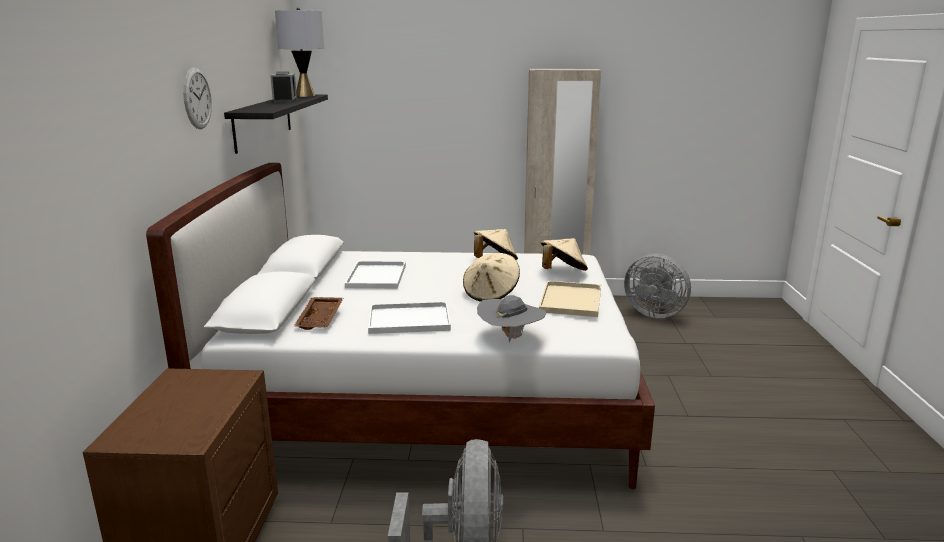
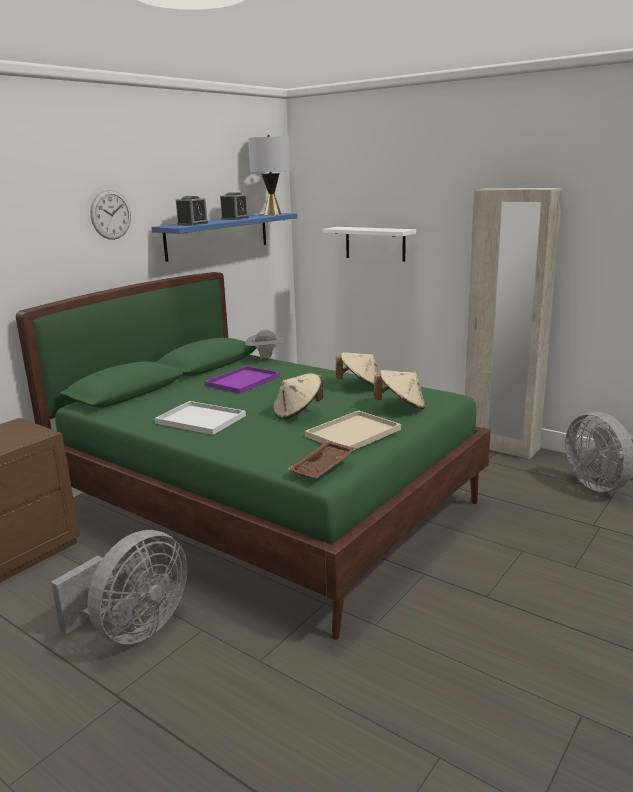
camera: 35 degrees right, 0 degrees up
(263, 121) = (218, 236): black shelf -> blue shelf
(267, 108) = (192, 224): none -> alarm clock
(321, 319) = (146, 405): brown tray -> brown tray (323, 468)
(376, 276) = (243, 380): white tray -> purple tray
(409, 123) = (375, 243): none -> white shelf
(429, 401) = (267, 505): white bed -> green bed
(511, 337) = (246, 452): grey hat -> grey hat (266, 358)

